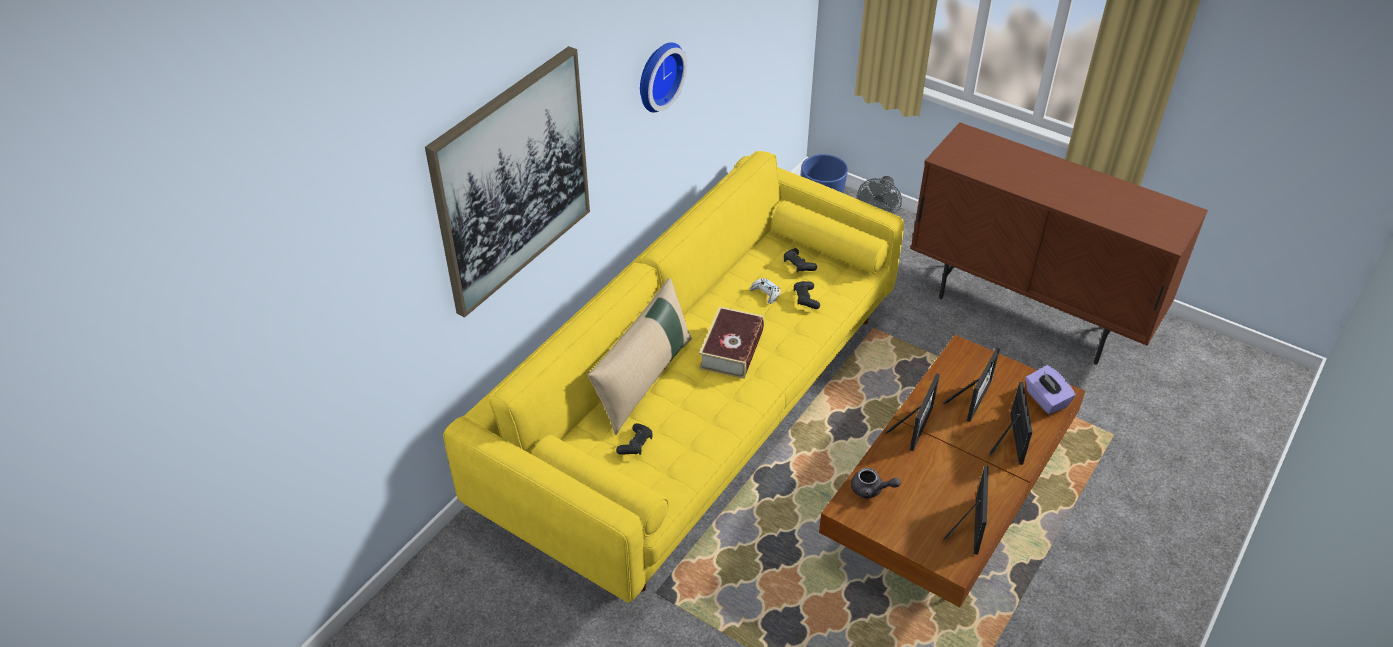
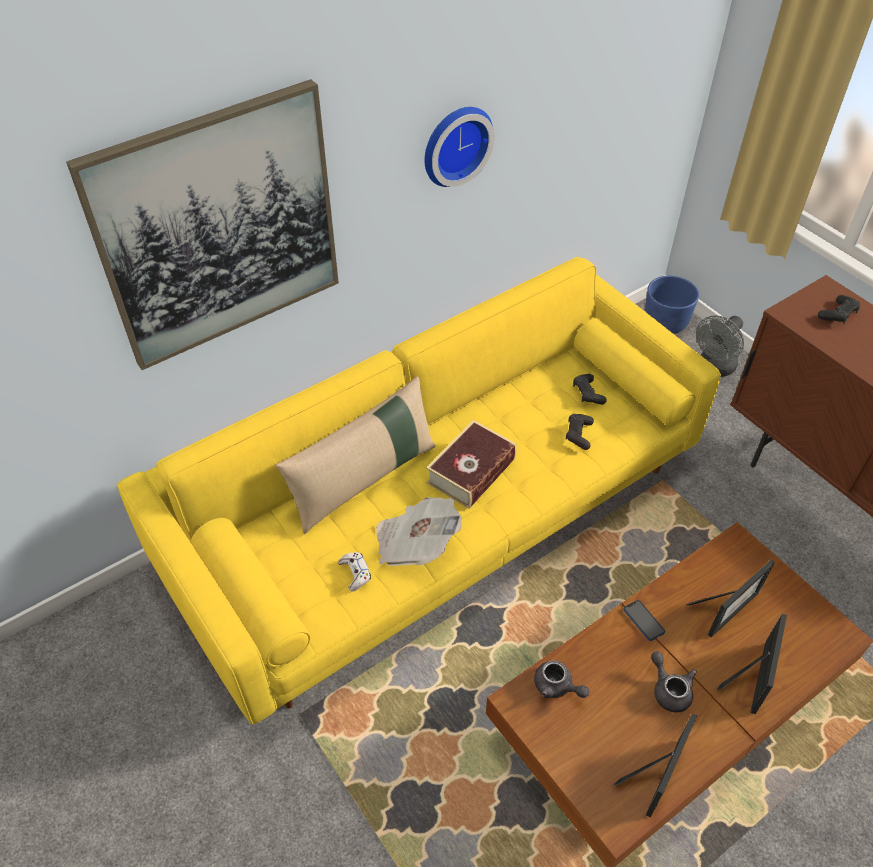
camera: 20 degrees right, 5 degrees up
(635, 444) = (318, 551): black game controller -> black game controller (837, 314)
(713, 417) = (415, 544): none -> newspaper
(766, 293) = (538, 416): white game controller -> white game controller (355, 573)
(915, 425) = (643, 621): picture frame -> phone
(955, 466) = (669, 689): none -> grey teapot
(1045, 400) = (817, 637): purple tissue box -> none

